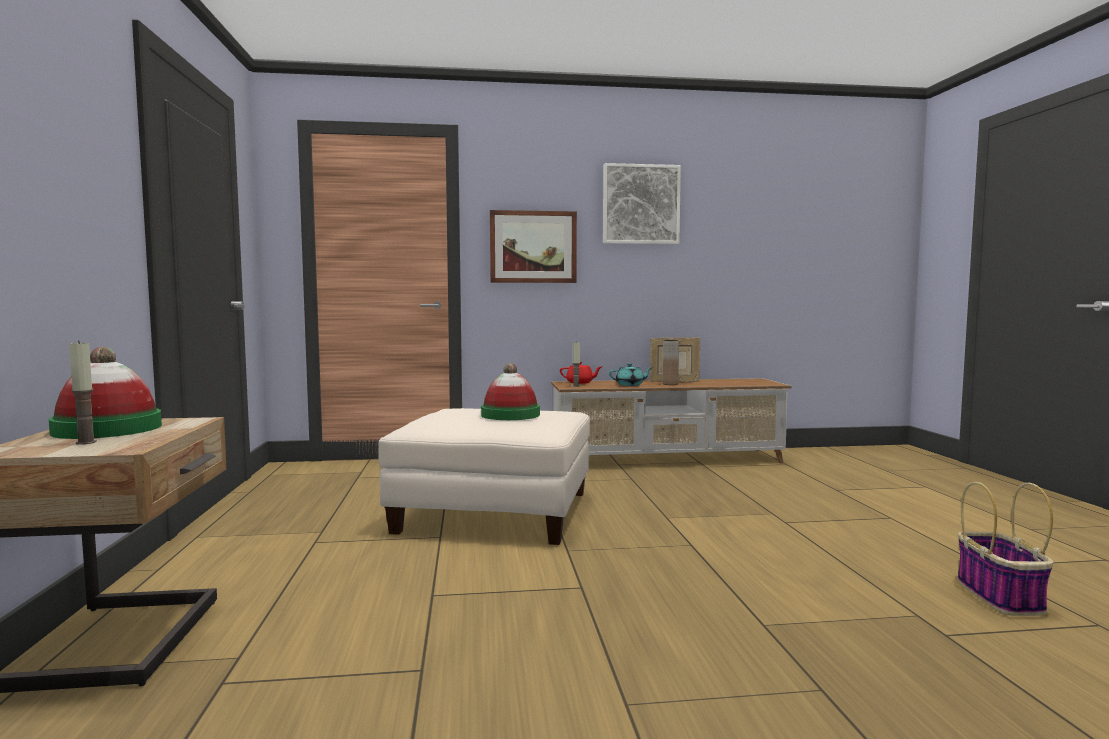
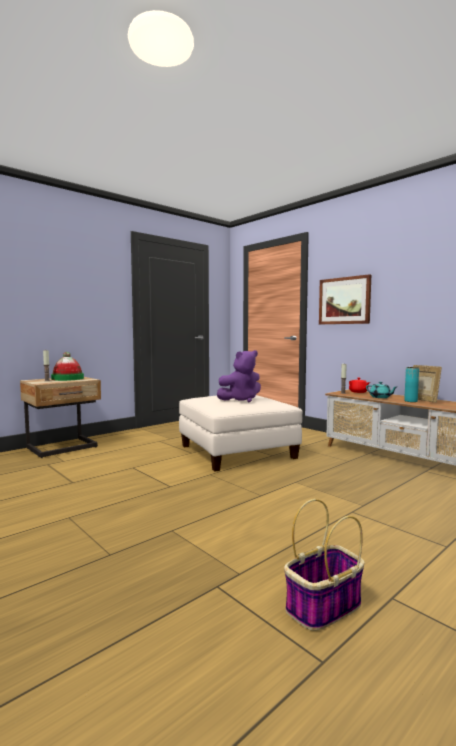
camera: 55 degrees right, 0 degrees up
(510, 415) = (241, 400): hat -> purple plush toy
(641, 204) = (418, 262): picture -> none
(670, 384) = (410, 401): brown vase -> turquoise vase

